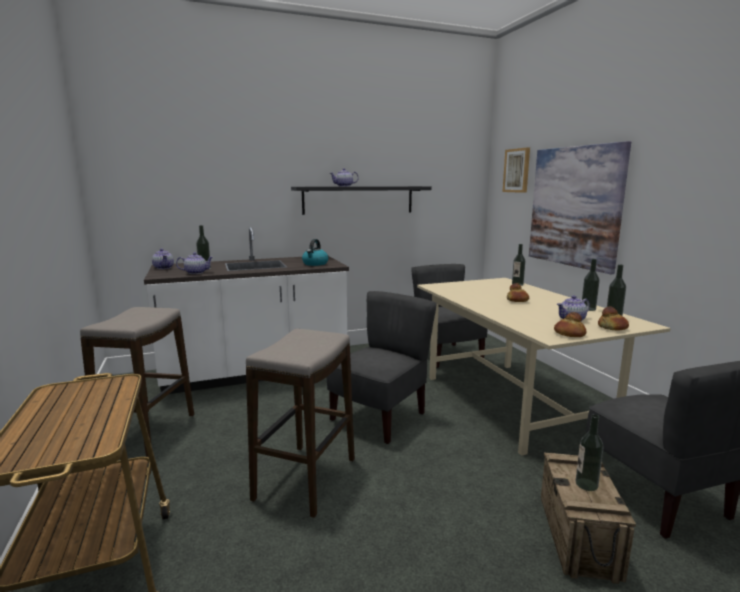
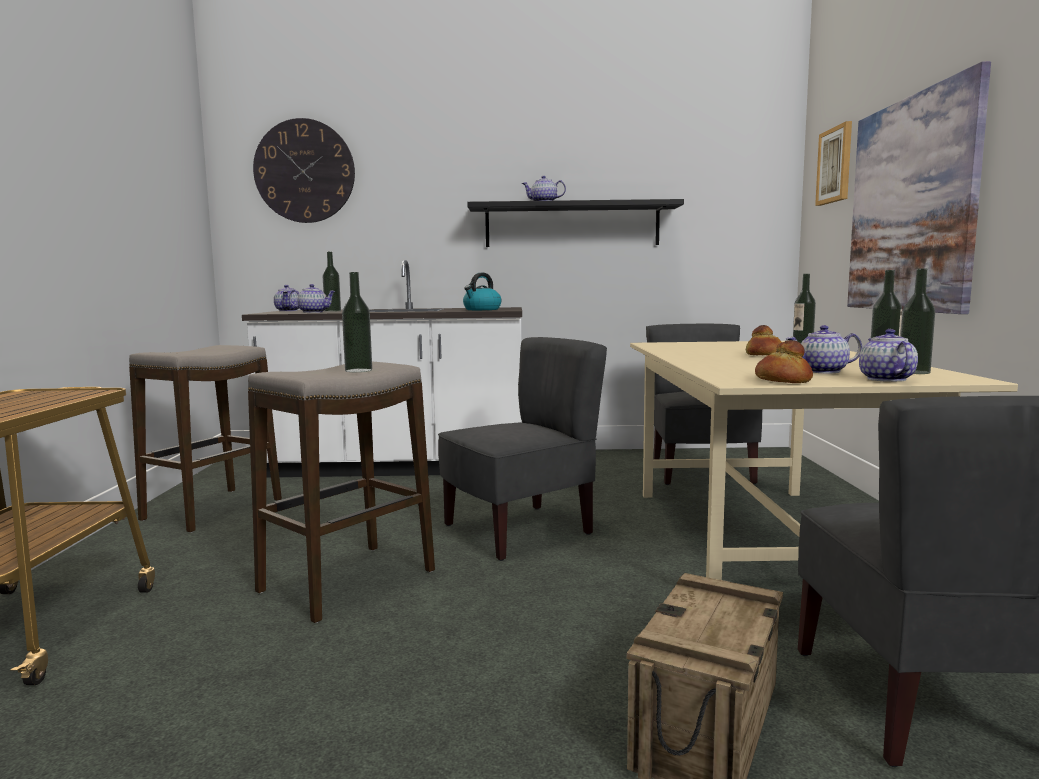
camera: 20 degrees right, 5 degrees down
(163, 158) = (304, 171): none -> wall clock
(586, 484) = (712, 620): bottle -> bottle (358, 370)
(612, 328) = (885, 379): bread -> teapot

